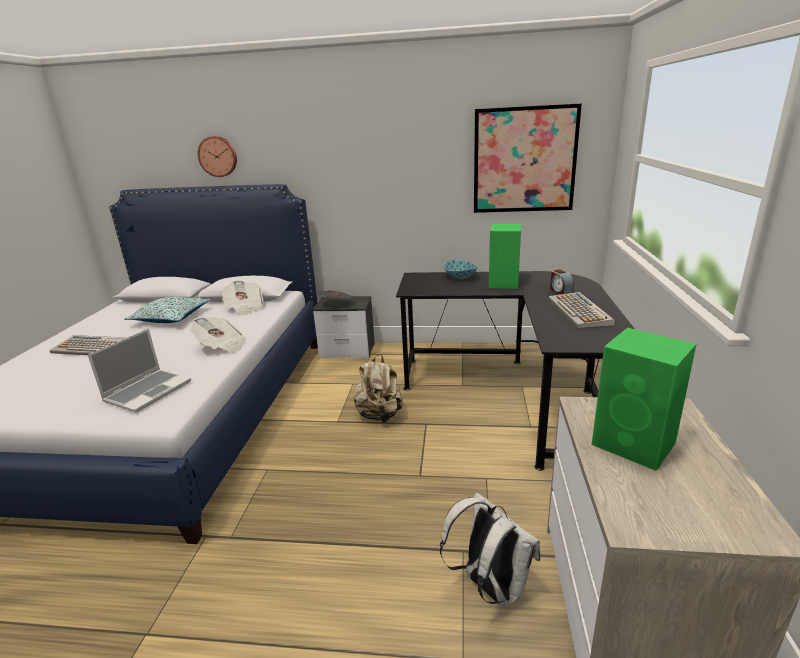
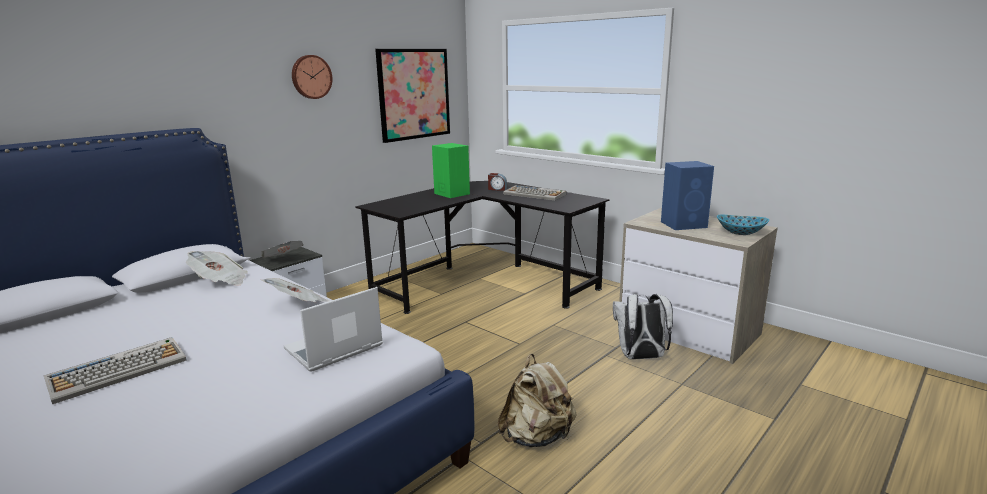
camera: 55 degrees left, 5 degrees down
(148, 391) = (333, 349): laptop -> laptop turned 105 degrees counterclockwise
(171, 318) = (138, 318): pillow -> none
(218, 156) = (82, 96): wall clock -> wall clock (311, 77)
(380, 415) = (424, 334): beige backpack -> beige backpack (537, 437)
(460, 277) = (411, 198): bowl -> bowl (740, 232)
(635, 444) = (684, 224): green speaker -> blue speaker

